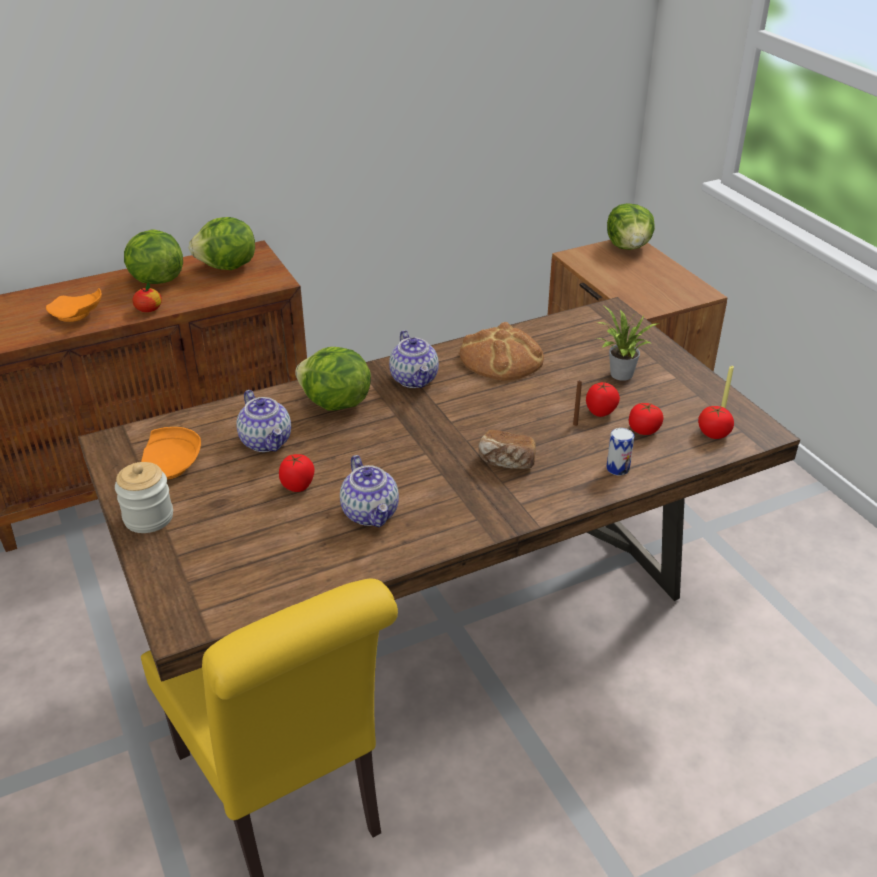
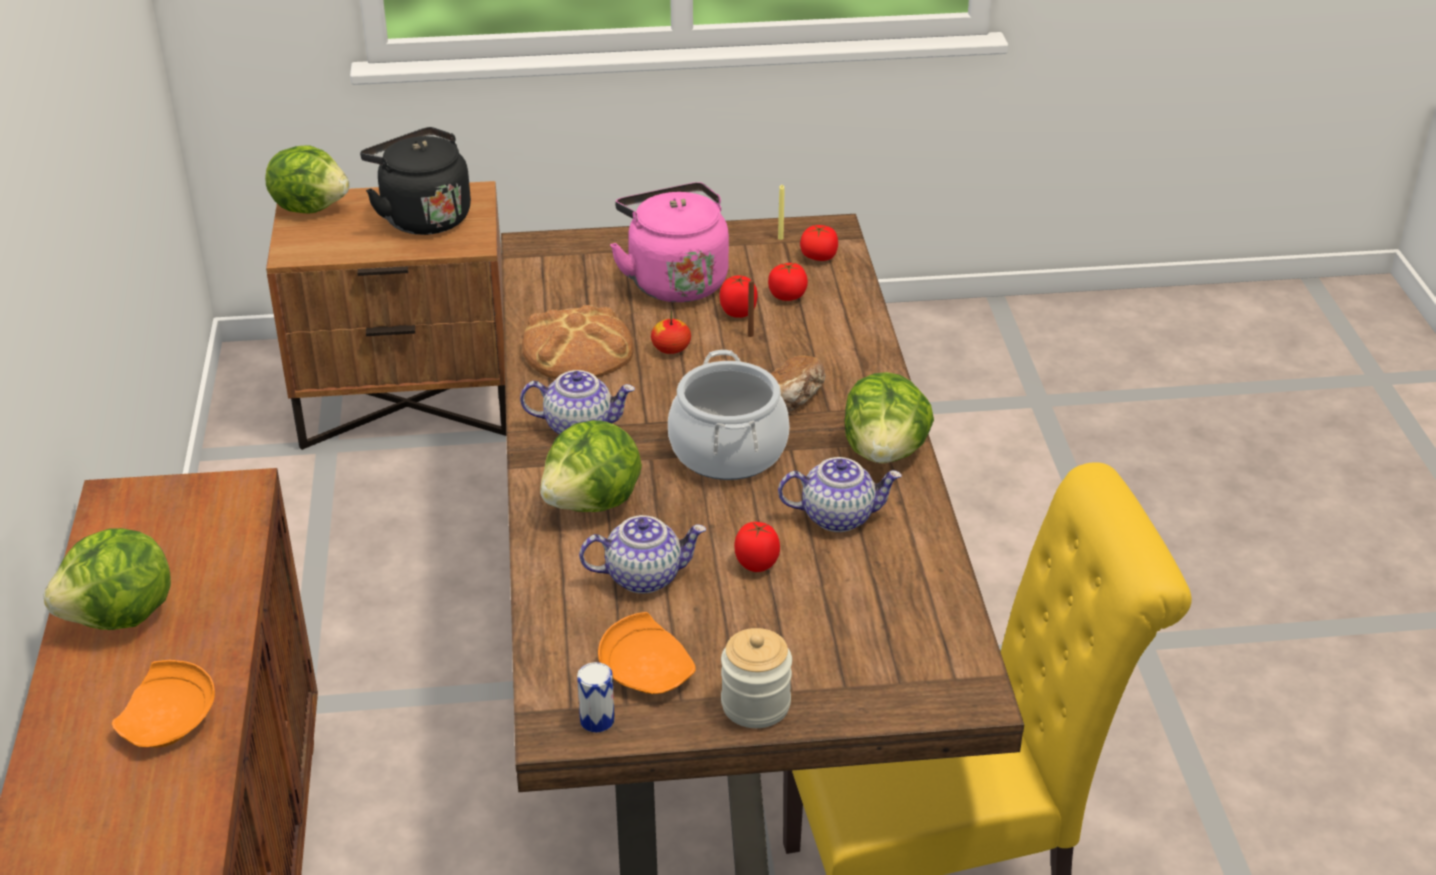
camera: 70 degrees left, 0 degrees up
(148, 309) = (219, 635): apple -> apple (671, 348)
(227, 267) = (149, 531): lettuce -> lettuce (885, 452)
(422, 445) = (727, 451): none -> cooking pot
(617, 468) = (845, 331): can -> can (597, 720)
(619, 375) = (674, 280): potted plant -> pink kettle
(655, 284) = (422, 217): none -> black kettle

